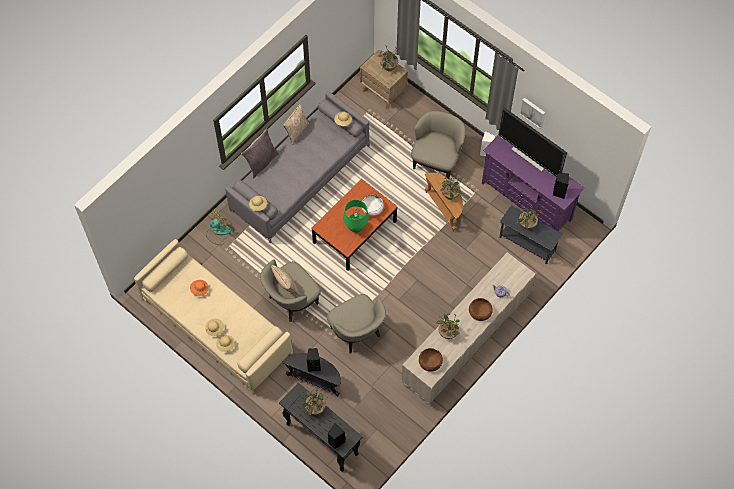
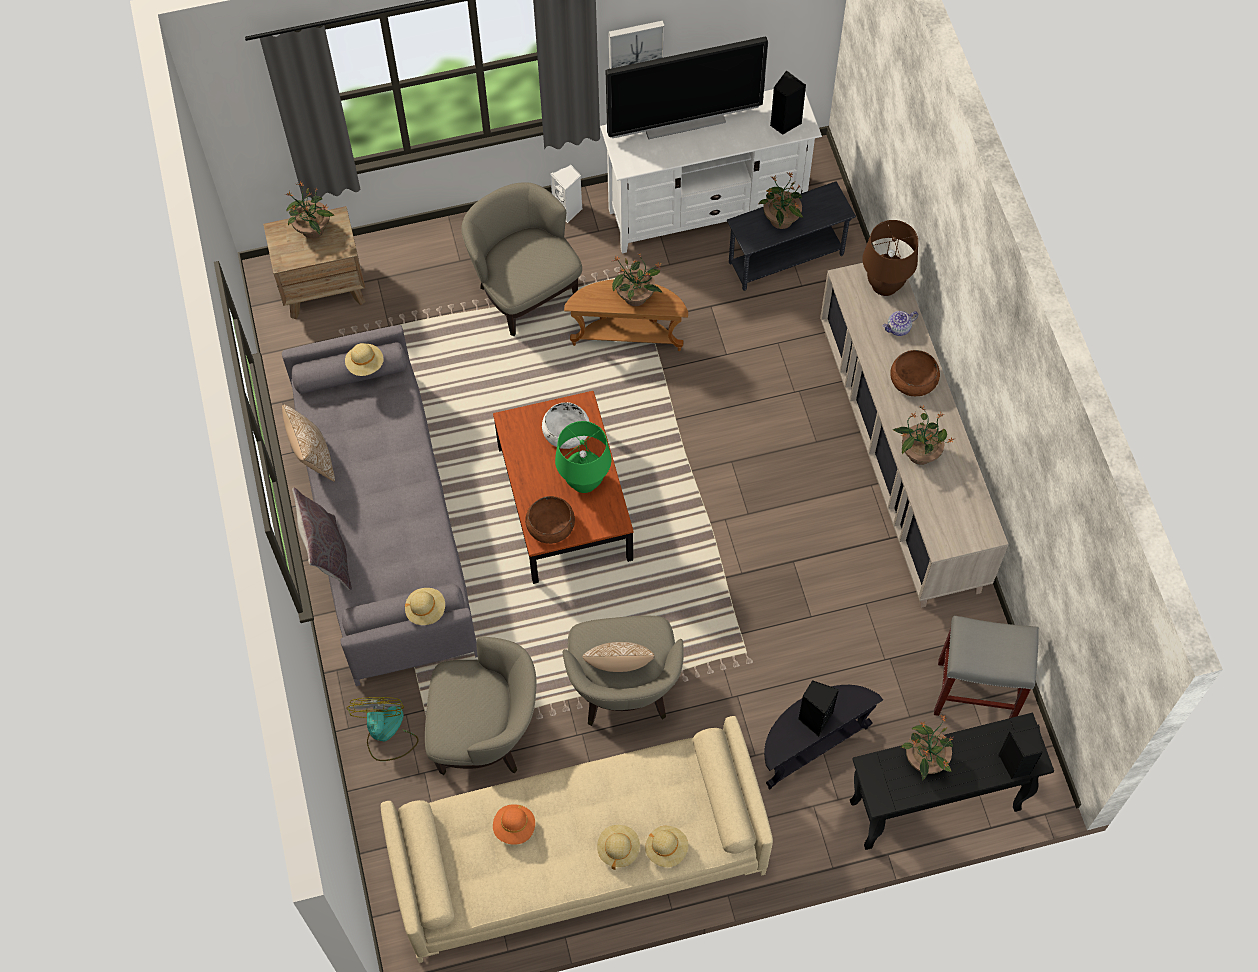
camera: 55 degrees left, 0 degrees up
(357, 333) = (766, 620): beige armchair -> beige armchair (485, 734)
(380, 427) = (974, 693): none -> grey stool
(430, 362) = (956, 514): brown bowl -> brown bowl (550, 525)
(517, 276) = (884, 284): none -> brown table lamp
(527, 201) = (707, 210): purple tv stand -> white tv stand

